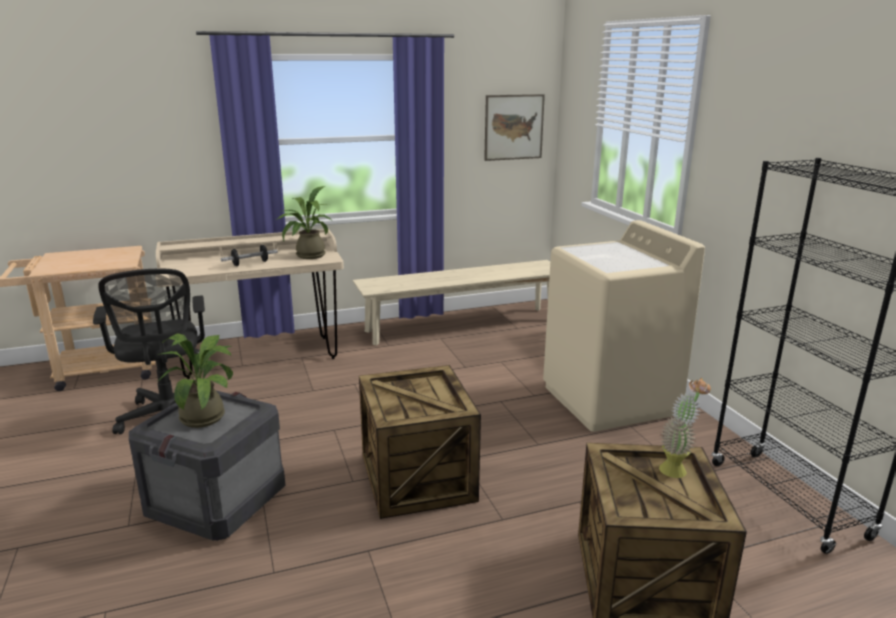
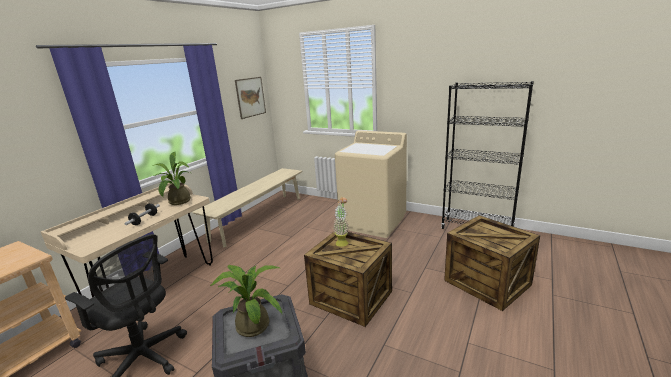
camera: 40 degrees left, 0 degrees up
(677, 468) = (483, 226): potted plant -> potted plant (342, 241)

